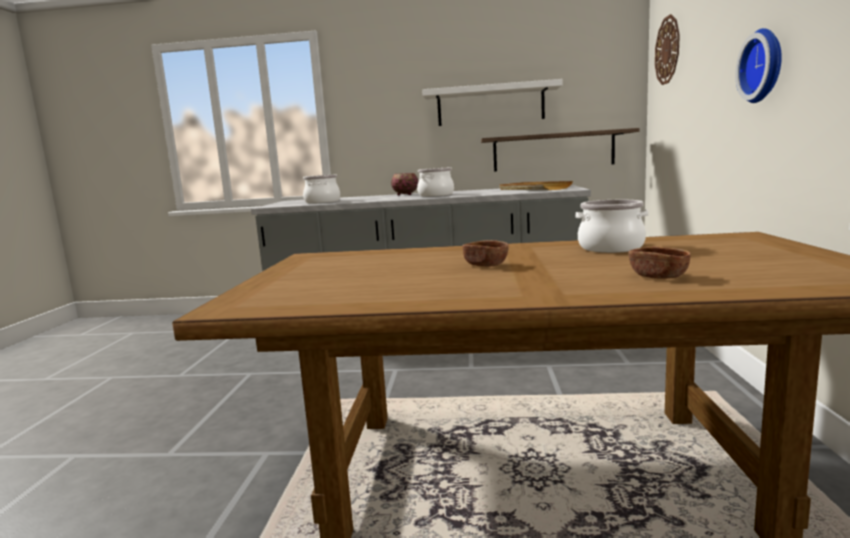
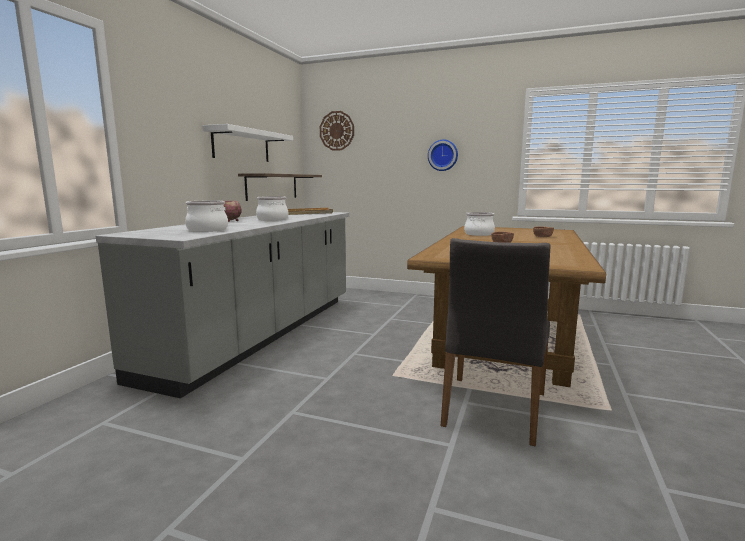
camera: 75 degrees left, 0 degrees up
(245, 474) = (493, 409): none -> grey chair

